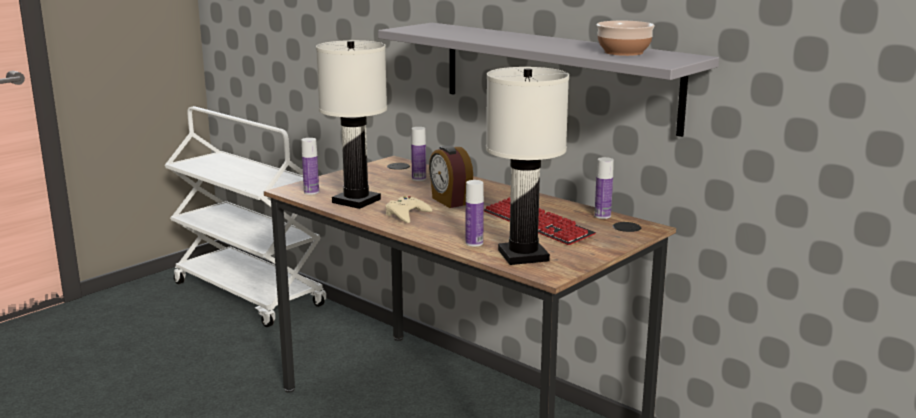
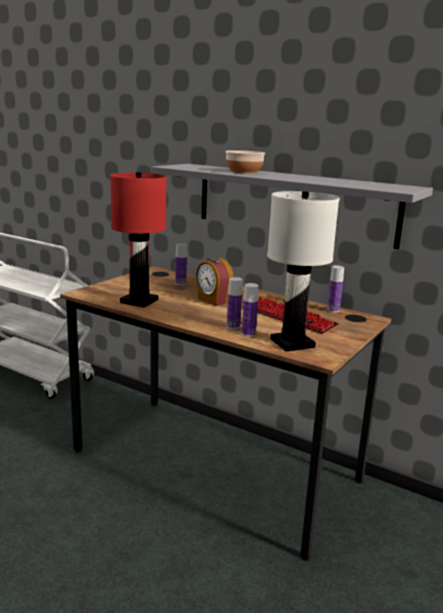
camera: 10 degrees left, 0 degrees up
(311, 192) = (100, 294): bottle -> bottle (233, 326)
(356, 201) = (139, 301): white table lamp -> red table lamp
(407, 214) = (184, 311): beige game controller -> none
(623, 52) = (359, 183): bowl -> bowl (243, 172)

